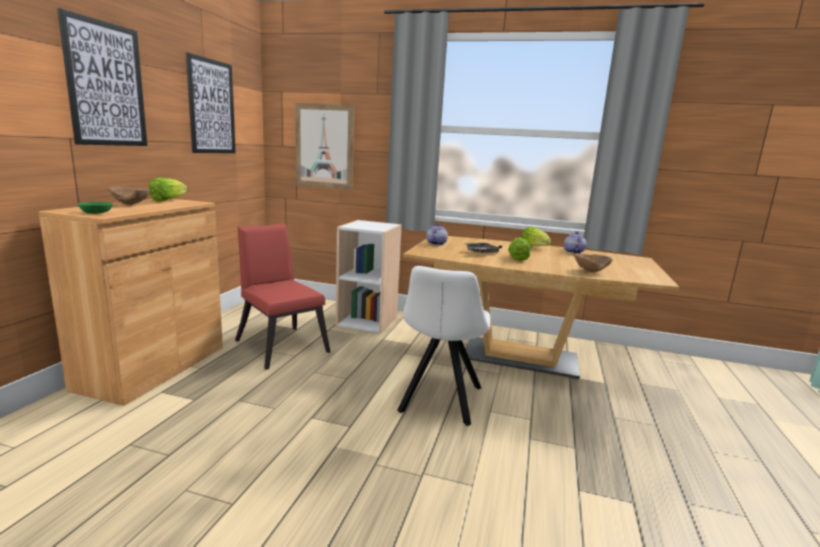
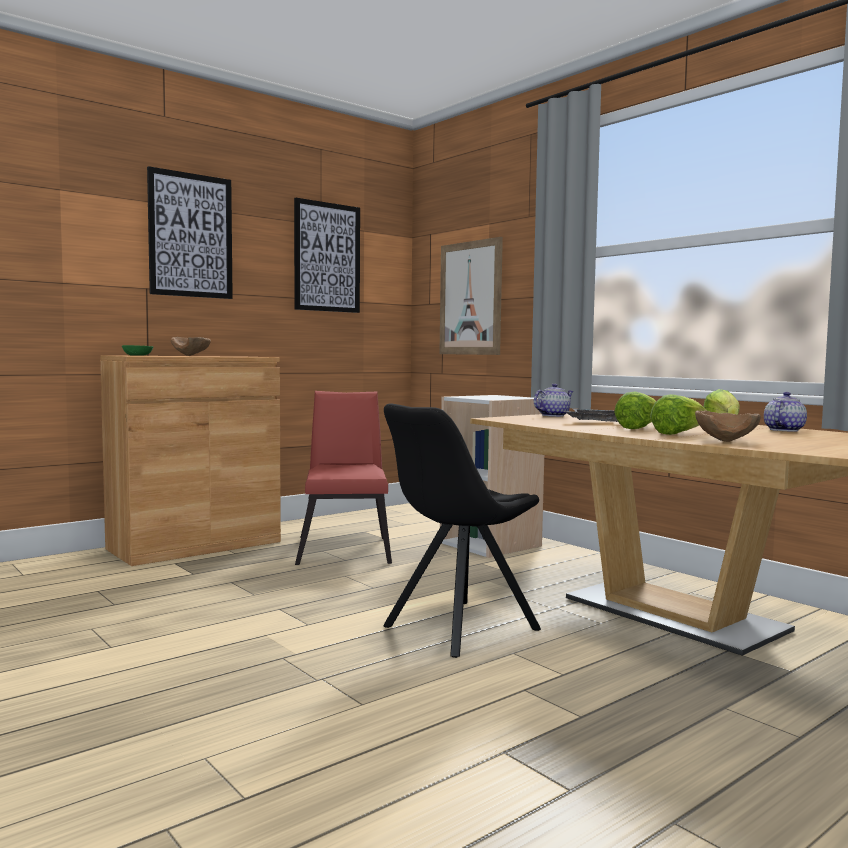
camera: 35 degrees right, 10 degrees down
(168, 200) = (239, 356): lettuce -> lettuce (678, 433)
(440, 399) = (459, 628): white chair -> black chair

